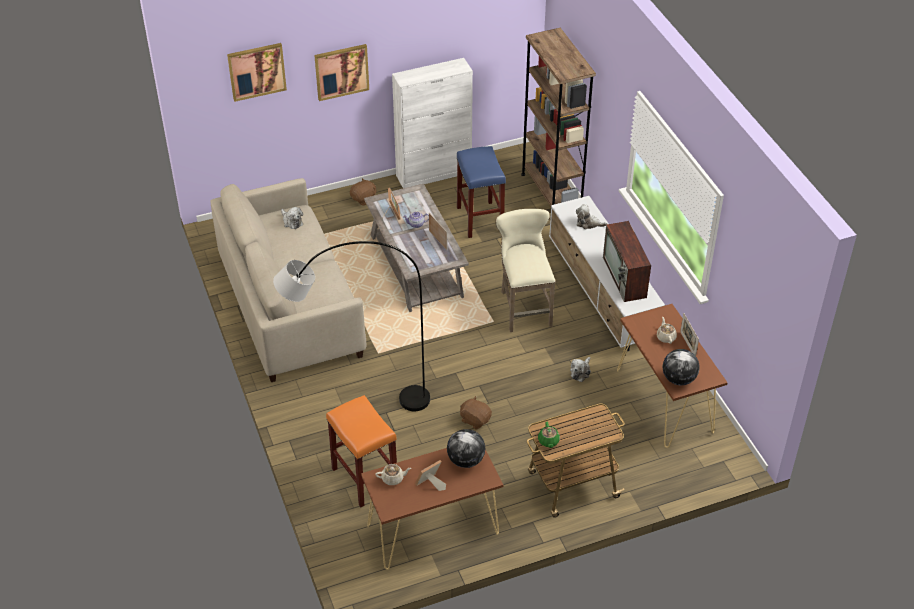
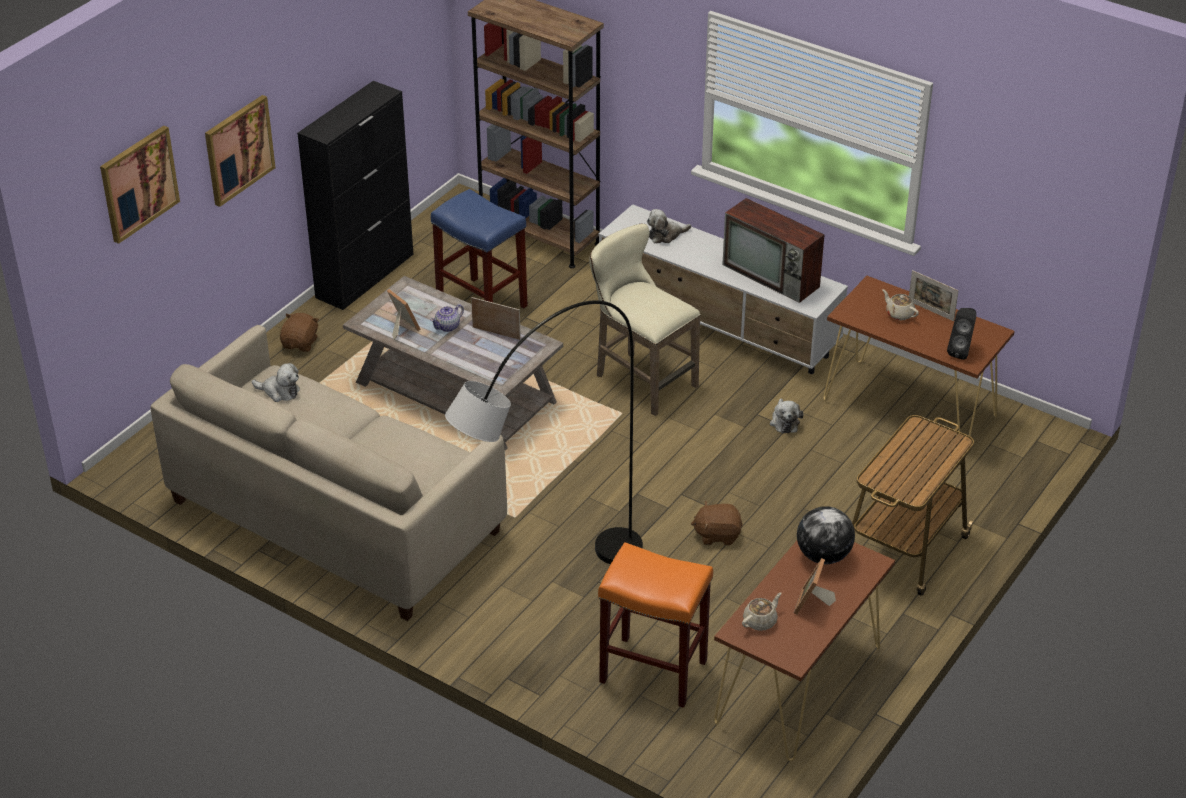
camera: 35 degrees left, 5 degrees down
(434, 174) = (365, 275): white cabinet -> black cabinet
(548, 441) = (897, 485): green teapot -> none
(679, 379) = (961, 351): globe -> black speaker

